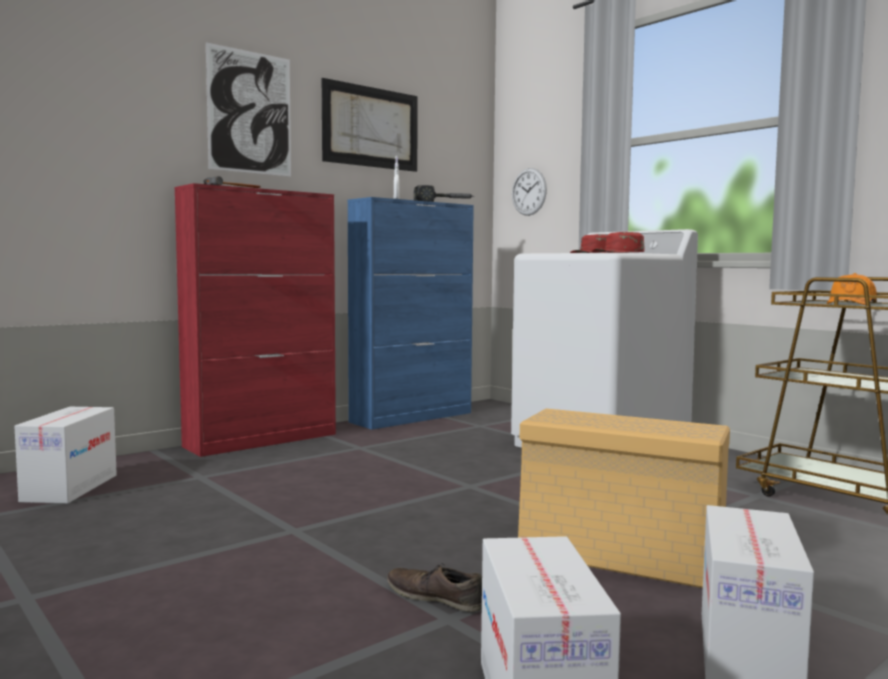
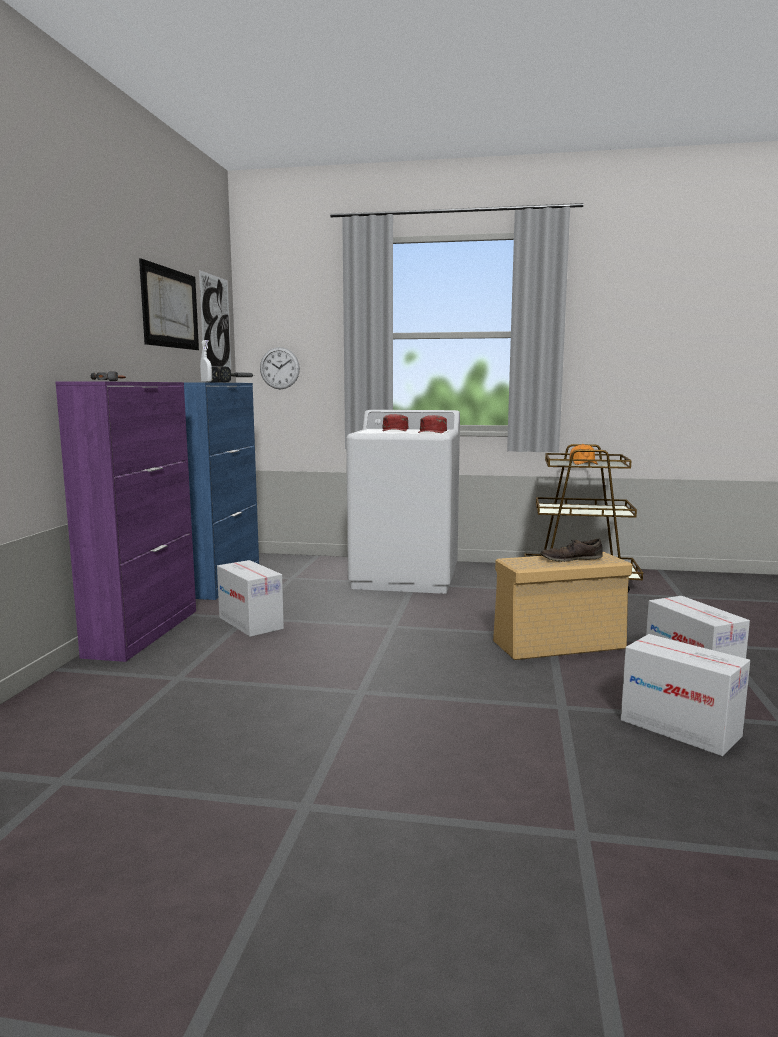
camera: 40 degrees left, 5 degrees up
(70, 488) = (76, 725): cardboard box -> cardboard box (250, 623)
(250, 112) = (97, 295): picture -> picture (215, 322)
(262, 440) = (144, 632): red cabinet -> purple cabinet
(436, 597) = (532, 698): brown shoe -> brown shoe (570, 559)

